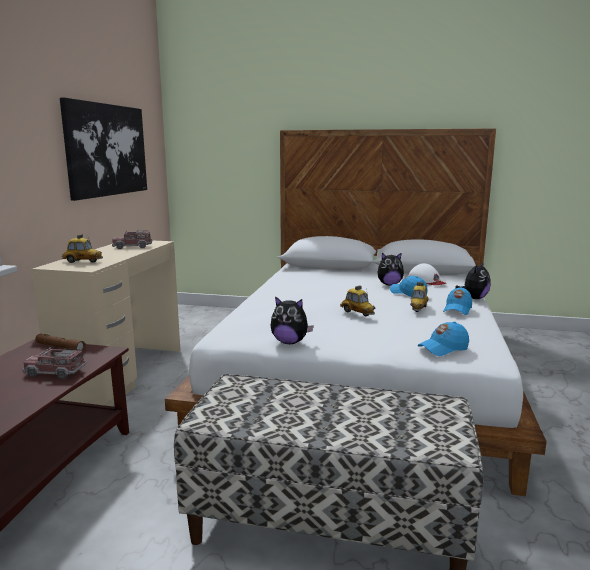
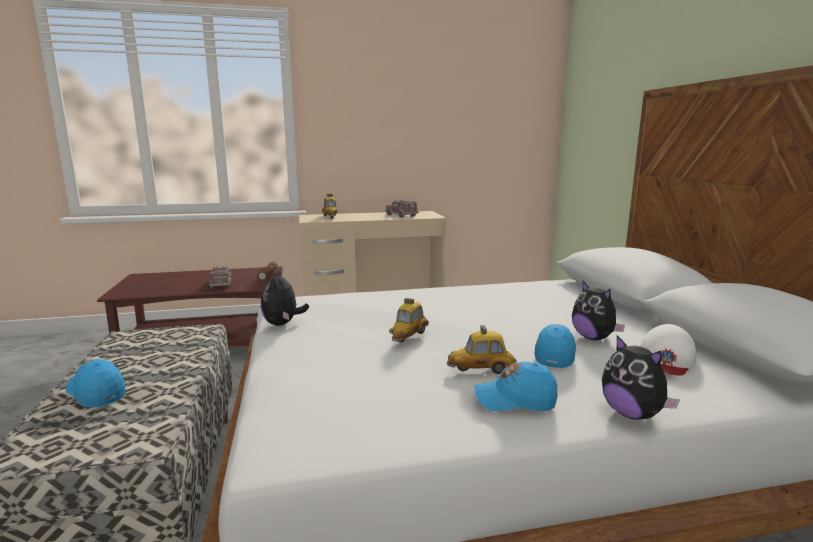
camera: 65 degrees right, 0 degrees up
(107, 150) = (447, 125): picture -> none
(443, 349) = (300, 405): blue cap -> blue cap (96, 392)
(474, 298) = (632, 414): plush toy -> plush toy turned 45 degrees clockwise

